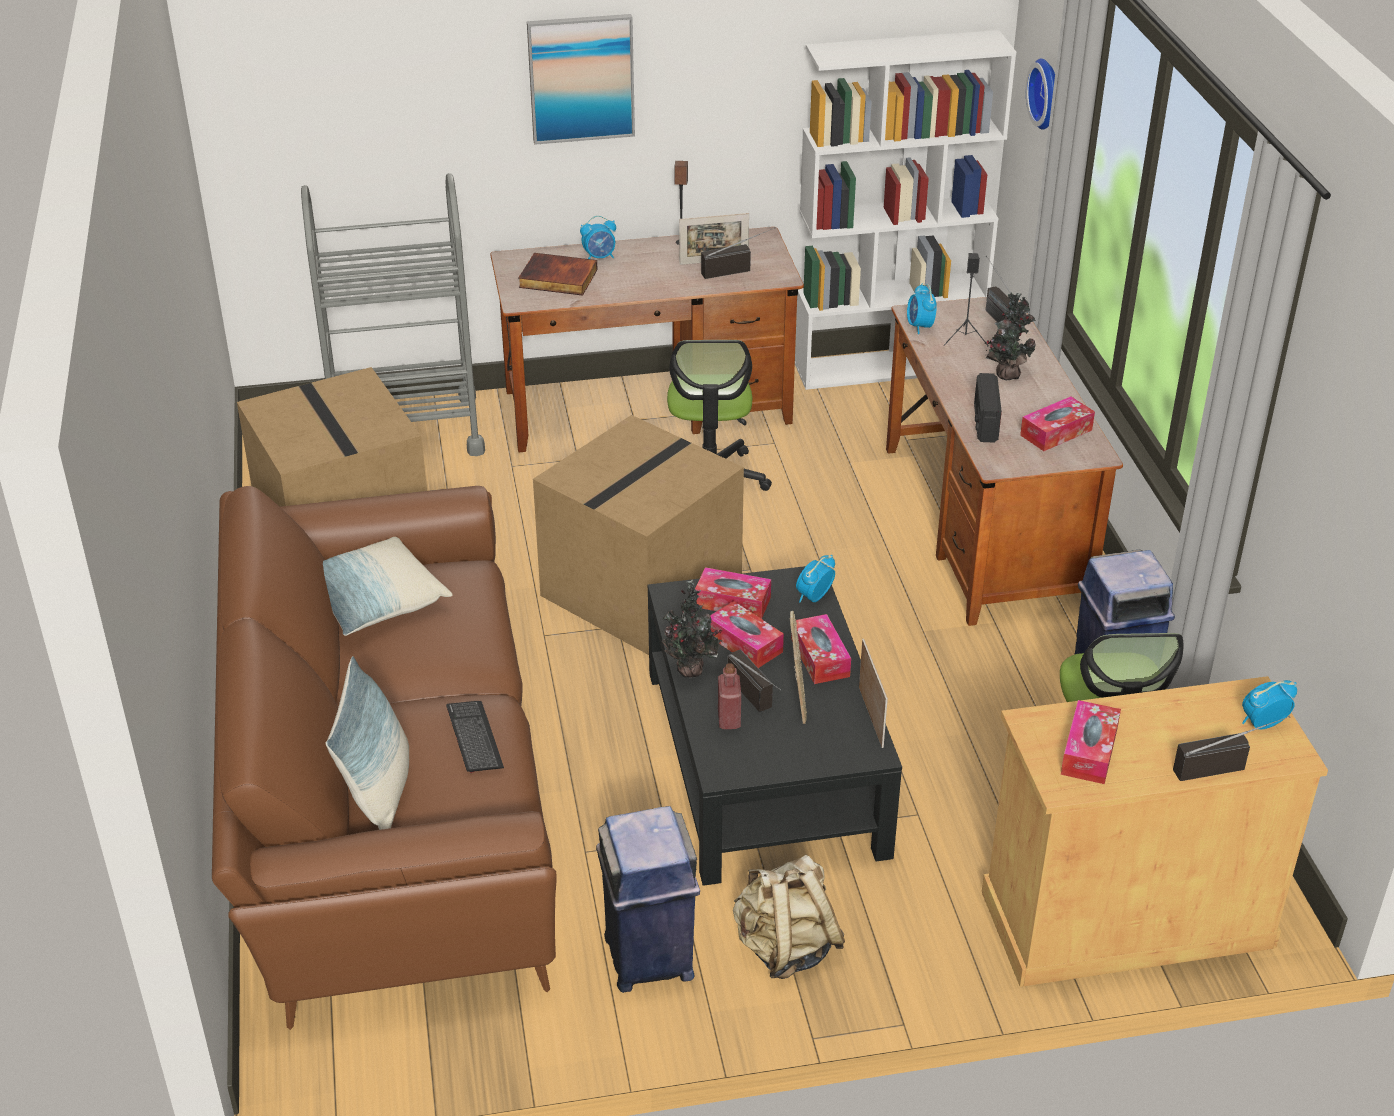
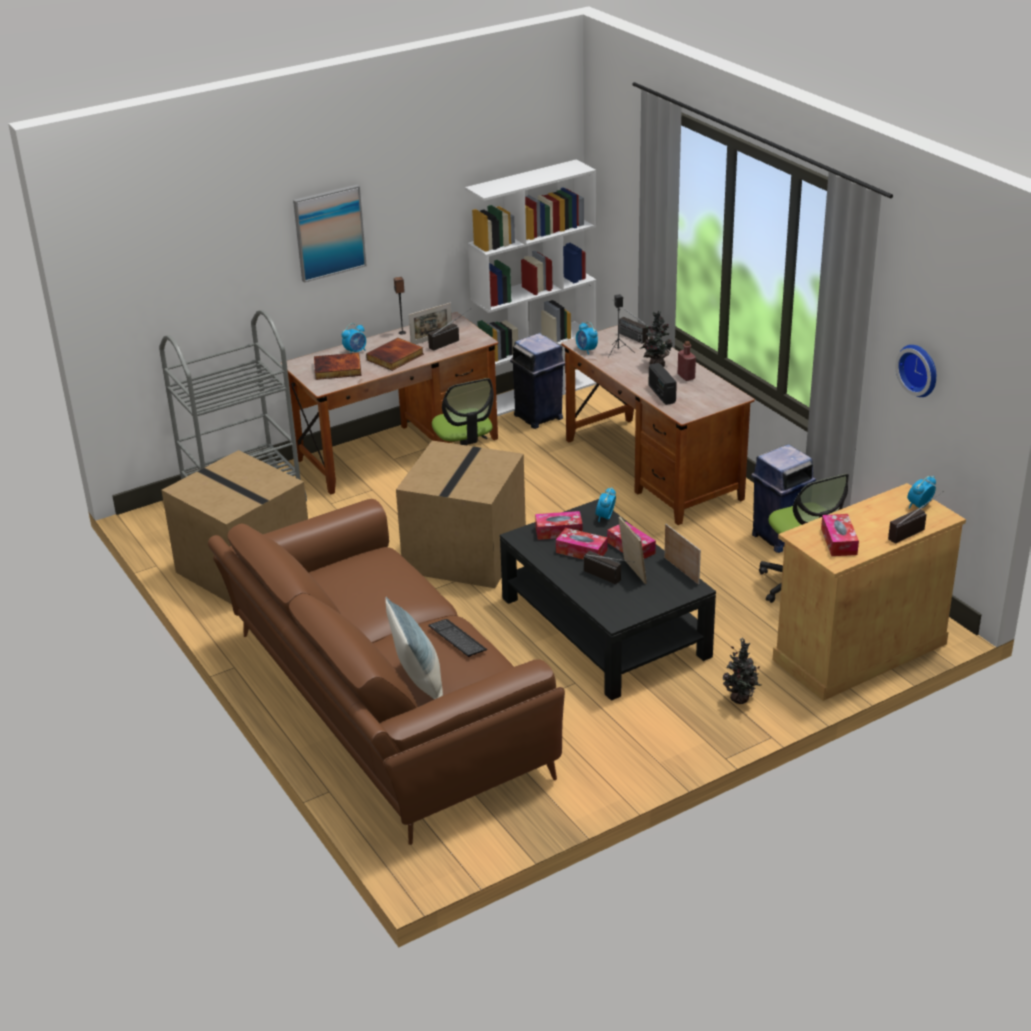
camera: 20 degrees left, 5 degrees down
(375, 602) = (337, 584): pillow -> none
(646, 278) = (395, 357): none -> book
(649, 959) = (605, 746): blue trash can -> blue trash can (538, 417)
(691, 672) = (560, 574): potted plant -> potted plant (741, 700)
(729, 719) = (600, 592): red bottle -> red bottle (686, 377)
(785, 948) = (680, 718): beige backpack -> none
(1048, 93) = (625, 191): wall clock -> wall clock (920, 369)
(1056, 432) = (706, 390): tissue box -> none

